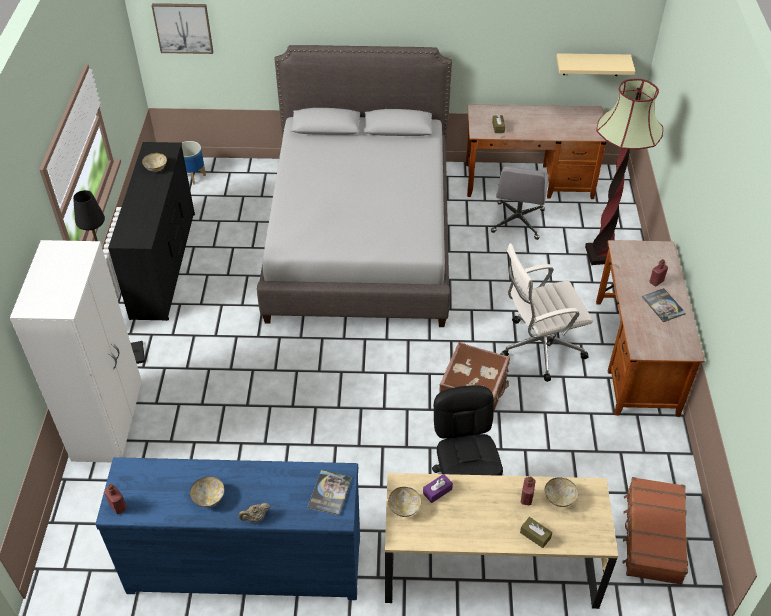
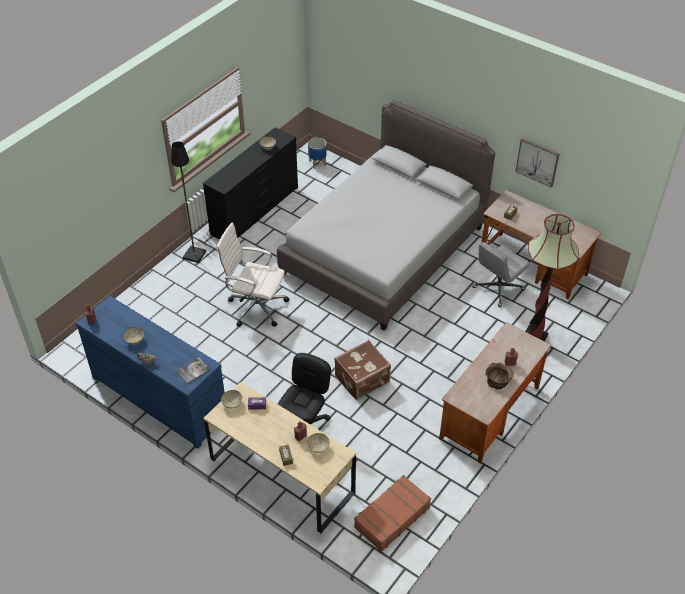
camera: 35 degrees right, 0 degrees up
(109, 422) = (154, 286): white wardrobe -> none
(183, 28) = (334, 62): picture -> picture (537, 162)
(539, 347) = (431, 374): white office chair -> white office chair (255, 306)
(591, 64) = (596, 197): beige shelf -> none
(663, 305) = (498, 379): book -> brown bowl

